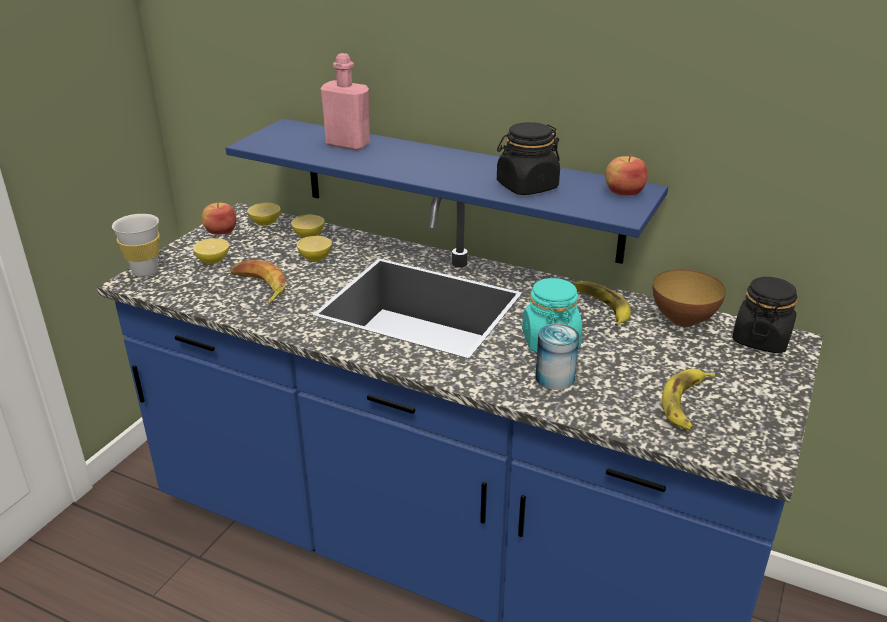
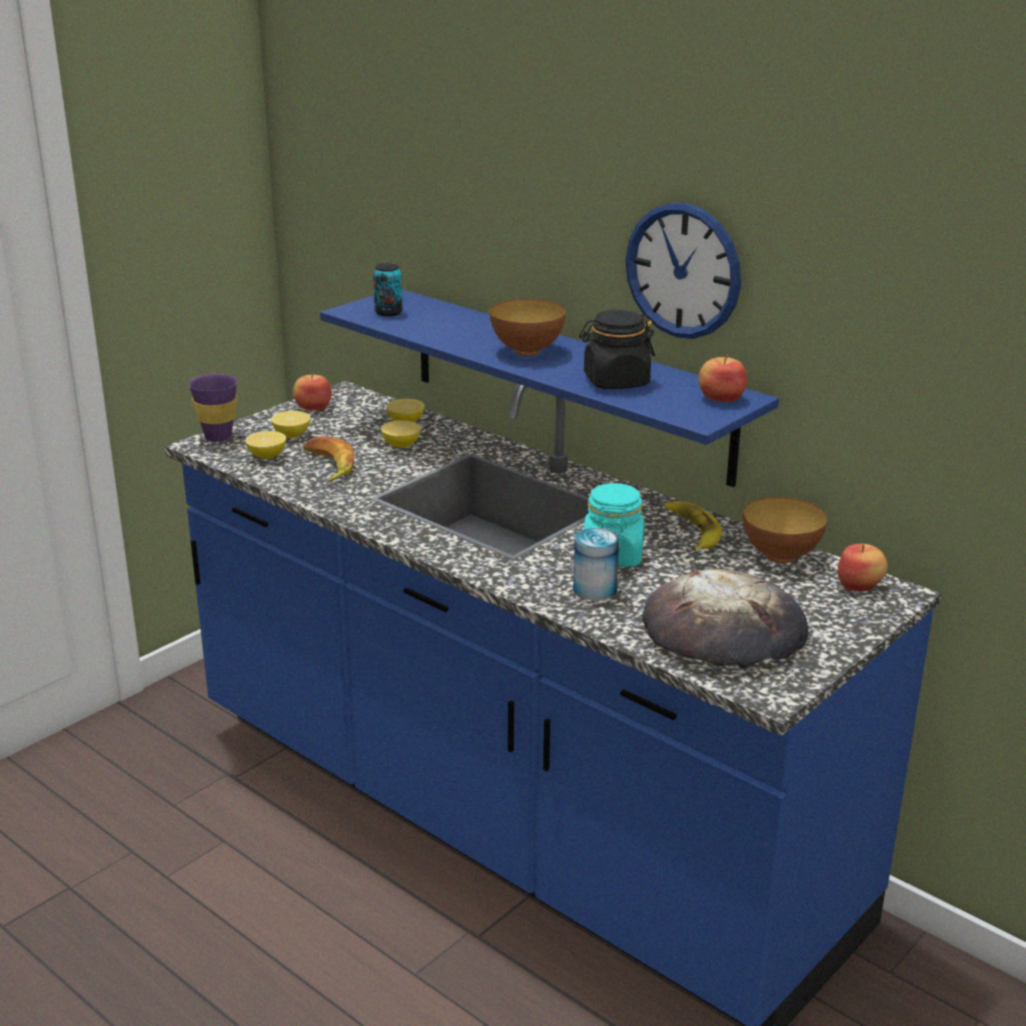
camera: 15 degrees right, 5 degrees down
(145, 271) = (218, 437): white cup -> purple cup
(265, 223) = (365, 404): lemon -> lemon (267, 456)
(288, 142) = (388, 312): none -> can
(348, 144) = (450, 321): pink bottle -> none
(432, 166) = (527, 351): none -> bowl
(573, 82) = (683, 271): none -> wall clock
(686, 403) = (725, 632): banana -> bread
(761, 339) = (860, 586): black jar -> apple

